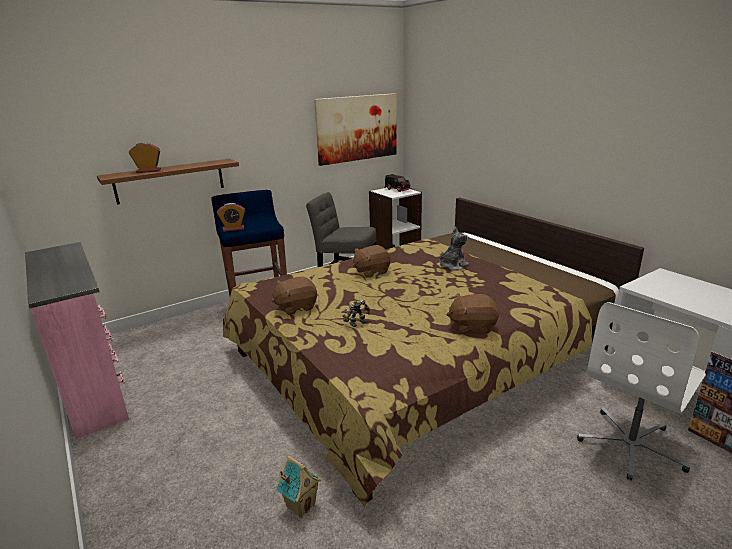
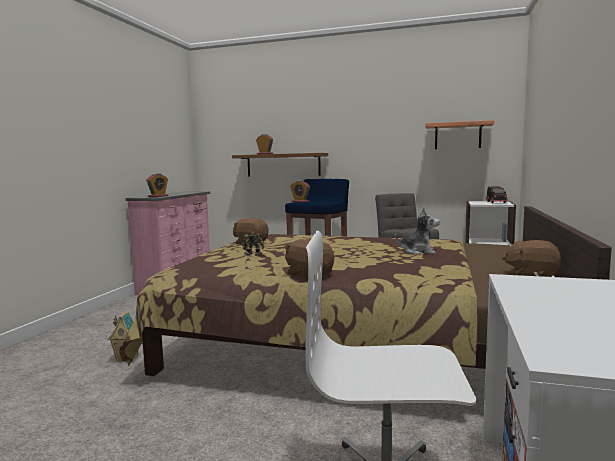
camera: 50 degrees right, 15 degrees down
(76, 282) = (158, 196): none -> alarm clock
(357, 128) = (457, 136): picture -> shelf
(371, 271) = (346, 242): brown plush toy -> brown plush toy (531, 275)

